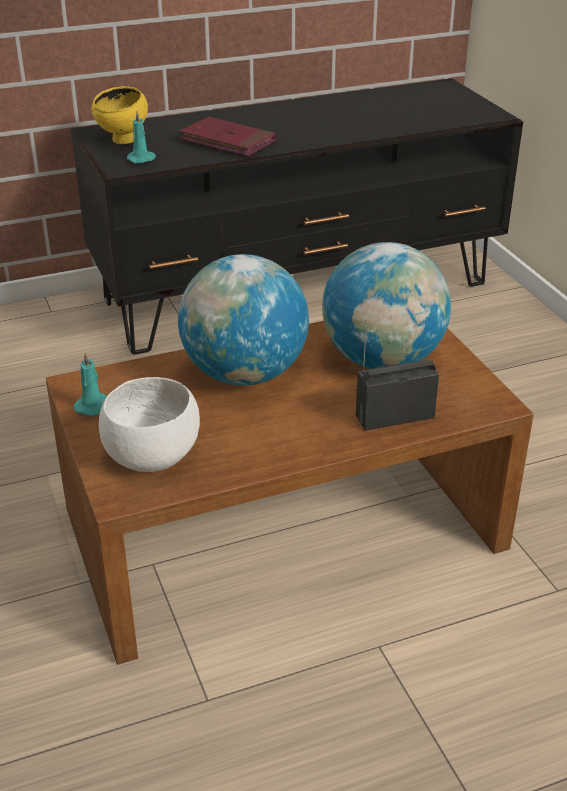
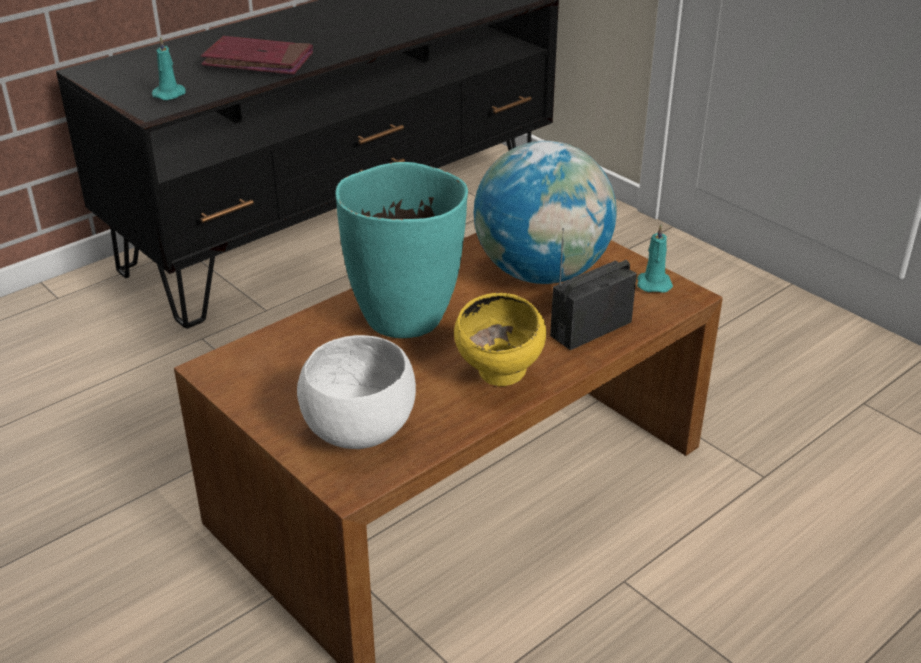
camera: 20 degrees left, 0 degrees up
(93, 406) = (254, 388): turquoise candle -> turquoise candle (653, 283)
(124, 141) = (133, 77): yellow bowl -> yellow bowl (500, 377)
(244, 374) = (404, 317): globe -> turquoise vase

